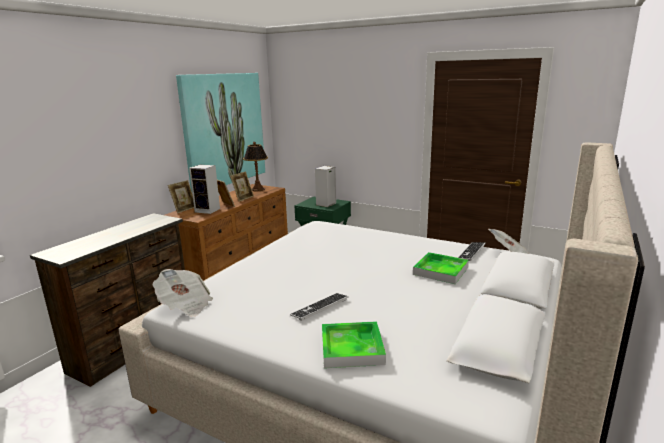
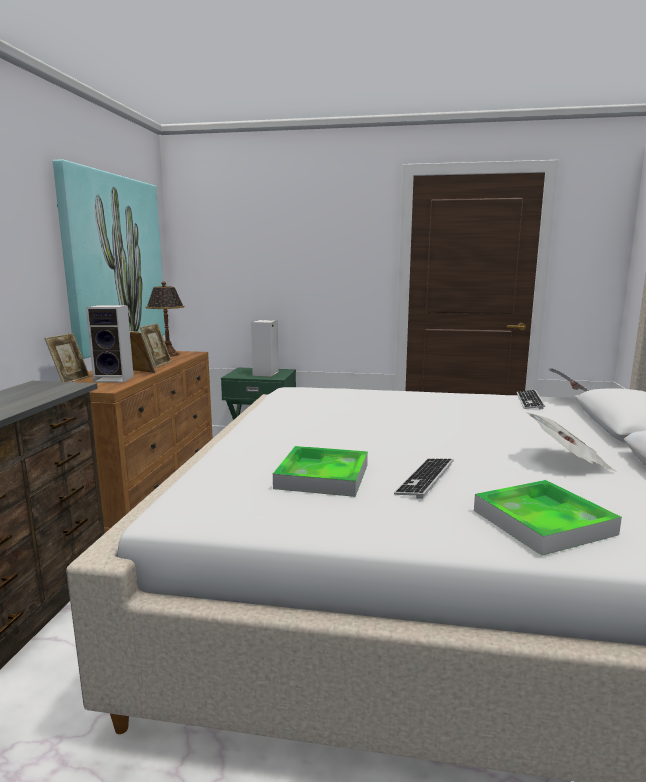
camera: 20 degrees left, 5 degrees down
(185, 305) = (195, 505): newspaper -> newspaper (568, 462)
(440, 271) = (523, 422): tray -> tray (322, 476)

